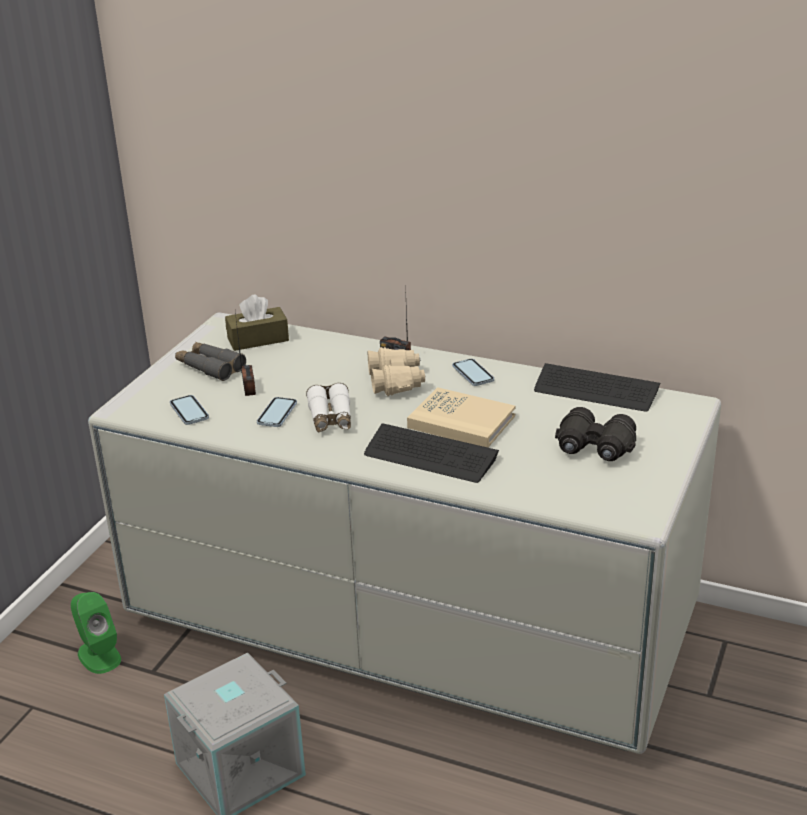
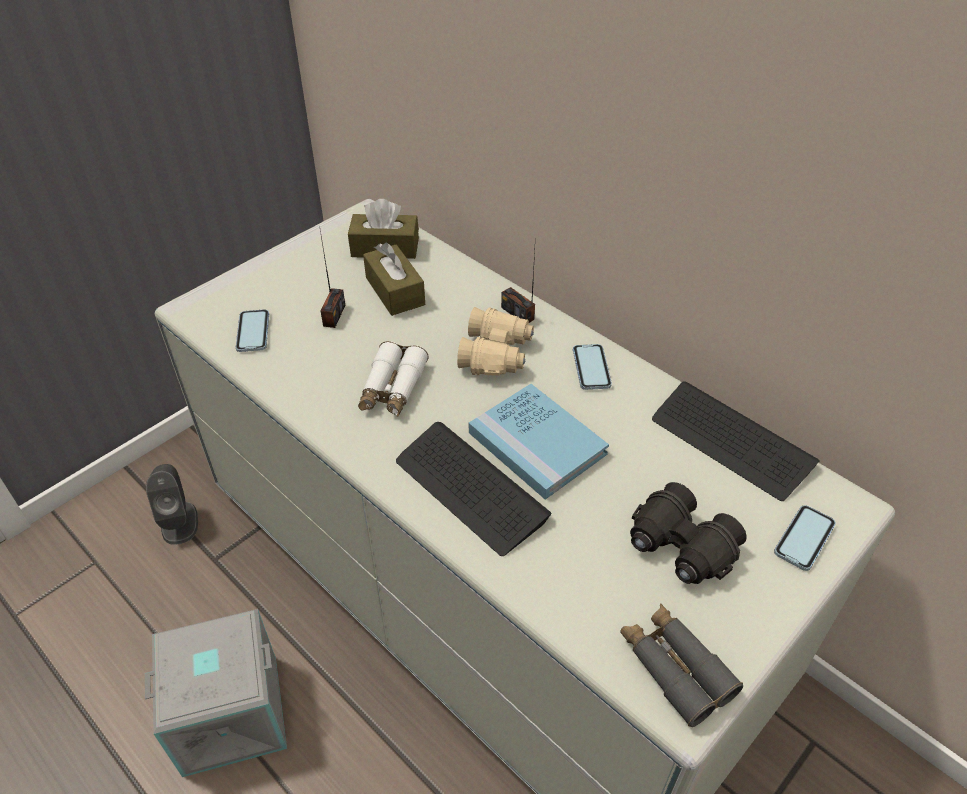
camera: 20 degrees right, 15 degrees up
(99, 655) = (179, 522): green speaker -> grey speaker
(210, 367) = (313, 274): grey binoculars -> grey binoculars (675, 668)
(277, 414) = (339, 364): phone -> phone (804, 539)
(287, 363) = (395, 291): none -> brown tissue box
(461, 422) = (537, 443): beige book -> blue book

